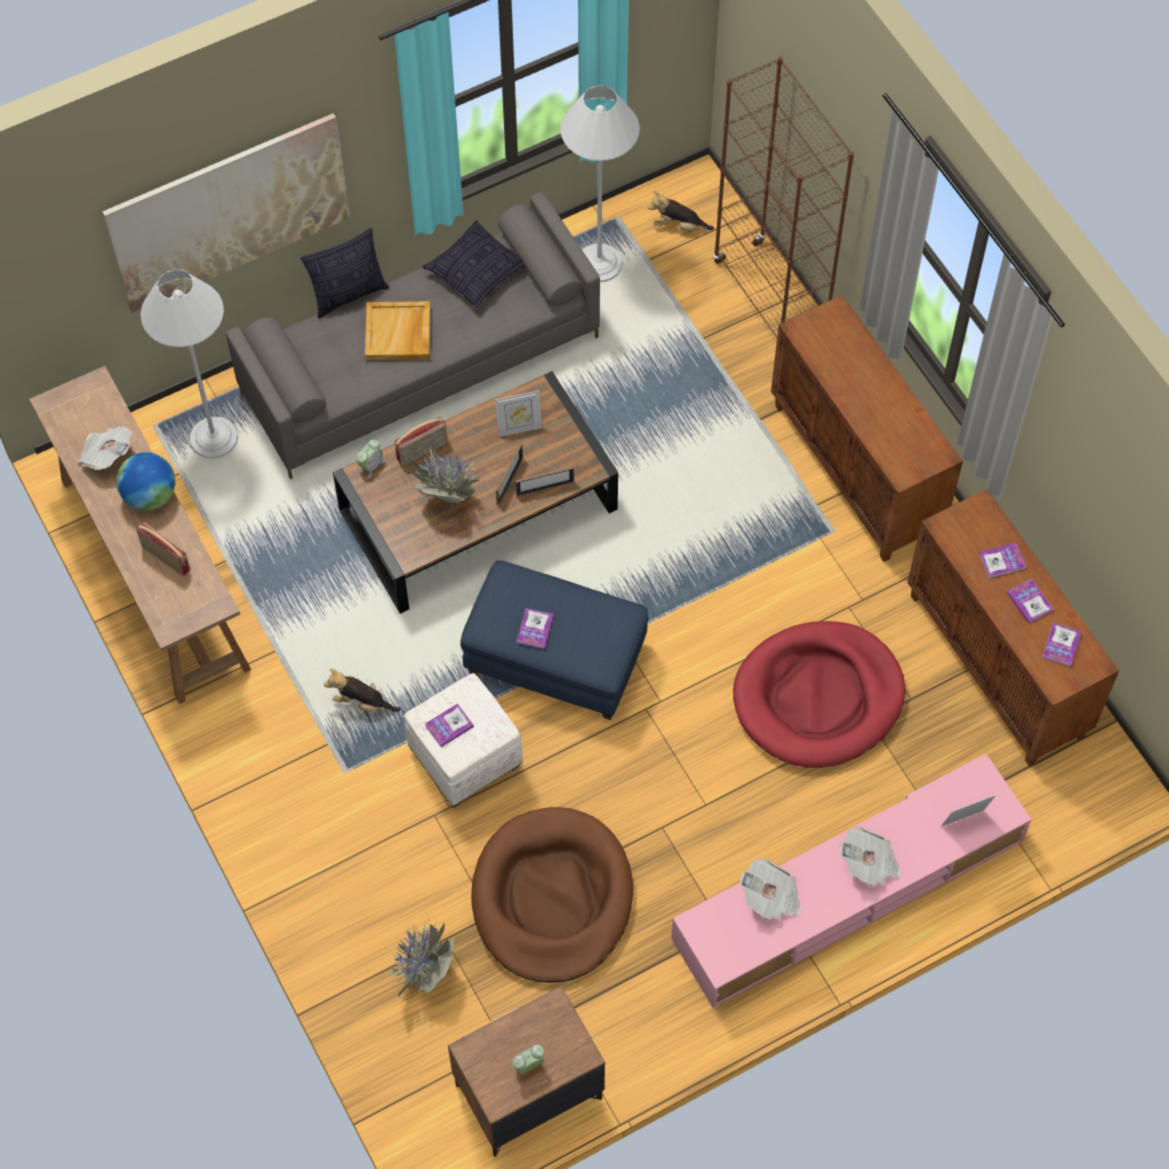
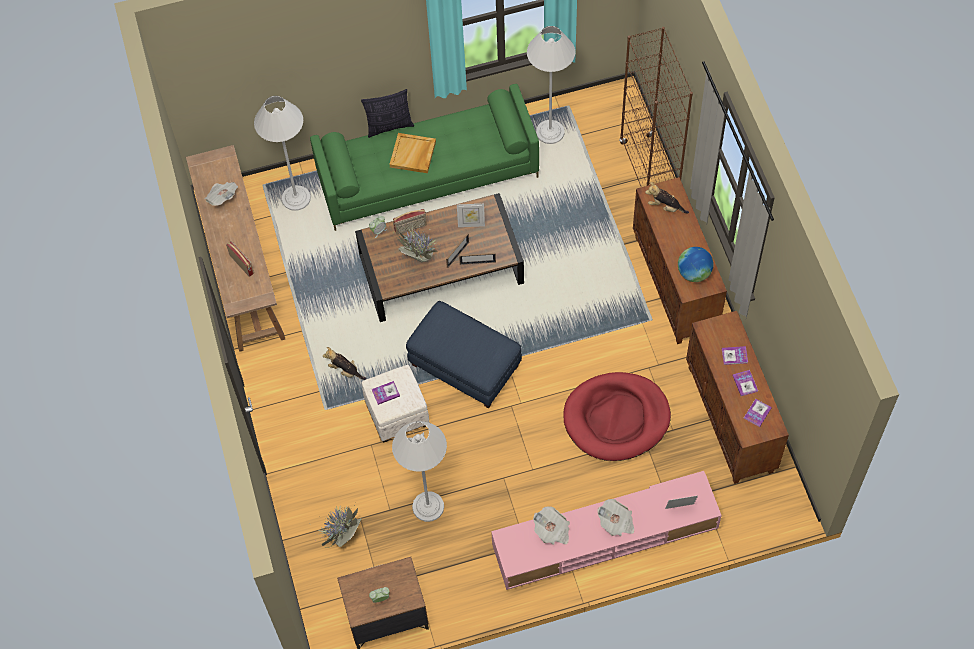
camera: 15 degrees right, 0 degrees up
(150, 496) = (241, 226): globe -> globe (694, 273)
(229, 212) = (318, 67): picture -> none
(421, 364) = (428, 175): grey sofa -> green sofa
(476, 272) = (468, 126): pillow -> none
(535, 629) = (450, 345): book -> none
(552, 898) = (428, 506): brown dog bed -> white floor lamp
(678, 226) = (604, 117): plush toy -> plush toy (665, 207)

